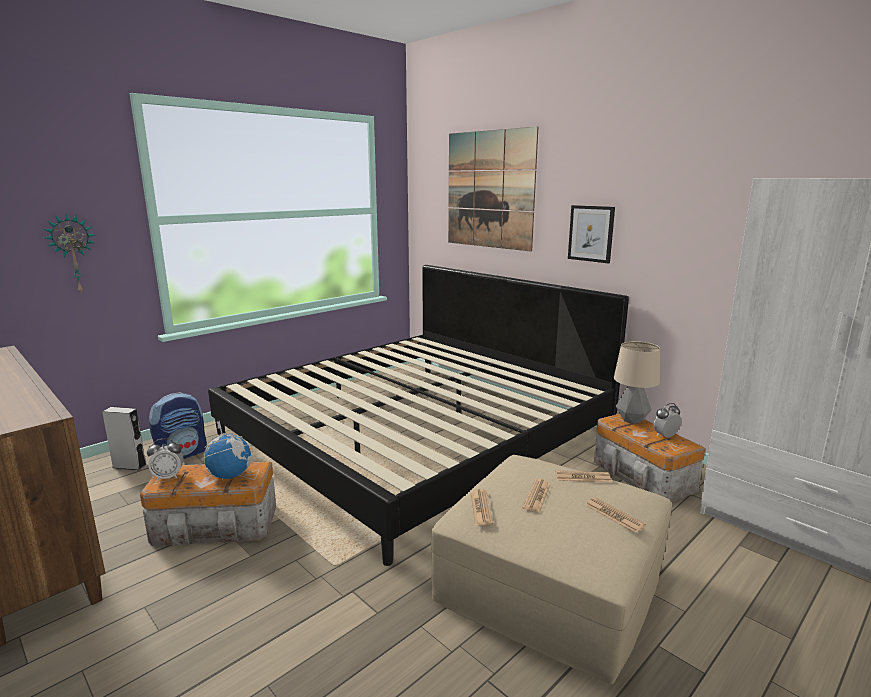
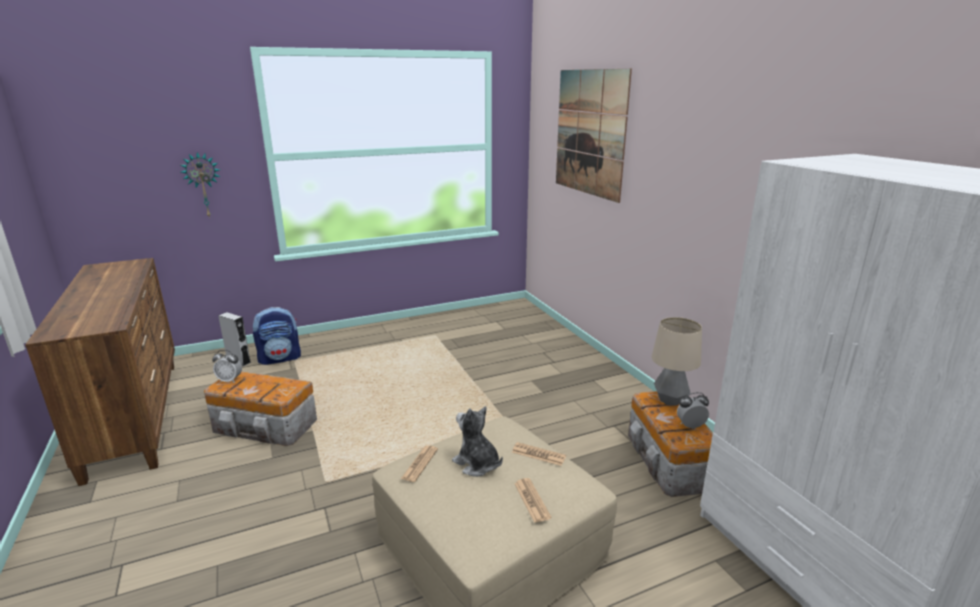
camera: 20 degrees right, 5 degrees up
(230, 475) = (272, 388): globe -> none
(415, 436) = (475, 375): bed -> none
(537, 496) = (477, 464): newspaper -> plush toy
(591, 233) = (669, 191): picture -> none

